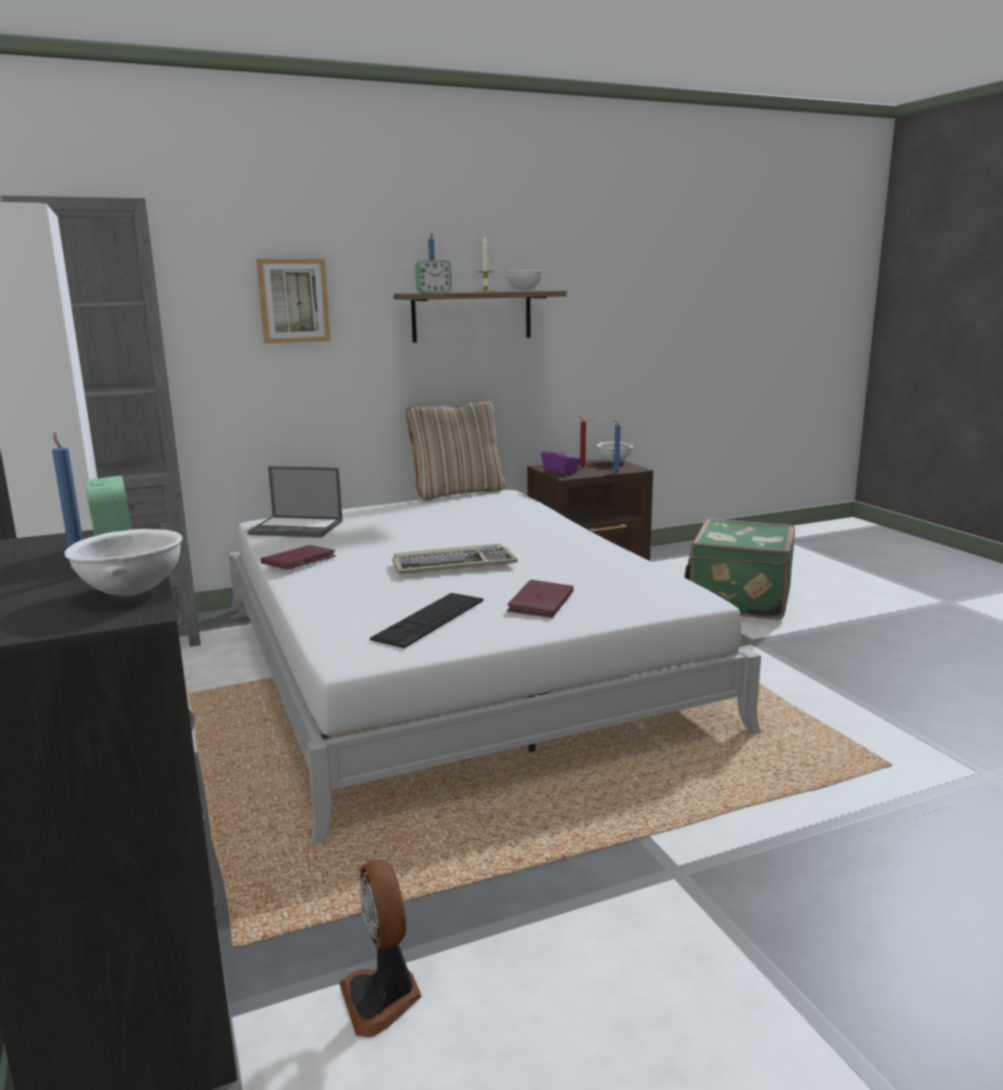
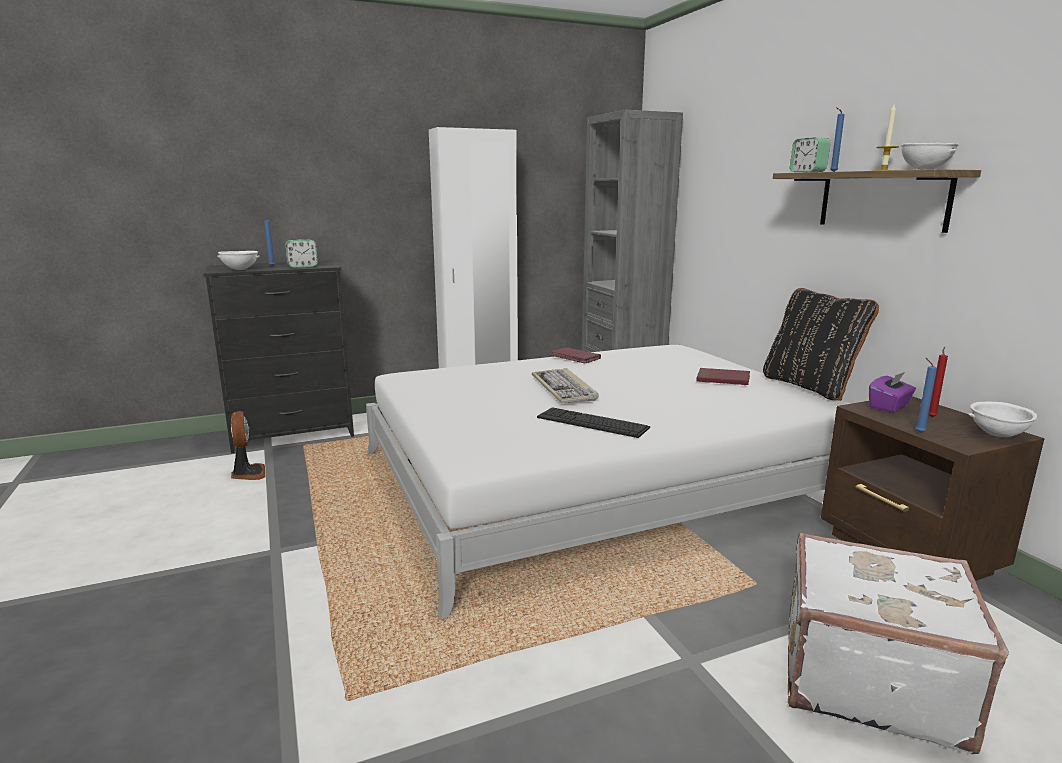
camera: 90 degrees right, 0 degrees up
(293, 301) = (745, 179): picture -> none
(298, 528) = (660, 353): laptop -> none
(383, 997) = (248, 474): fan -> fan turned 90 degrees clockwise
(429, 619) = (450, 387): keyboard -> keyboard (592, 422)
(457, 492) = (810, 386): beige pillow -> black pillow
(541, 603) = (474, 413): red book -> red book (723, 379)
(737, 600) = (868, 678): green suitcase -> white suitcase

